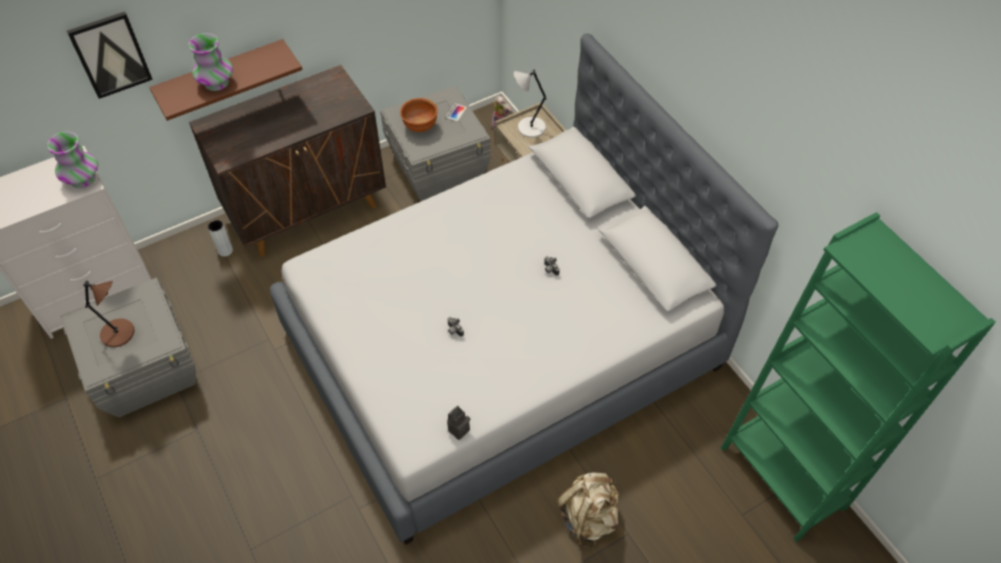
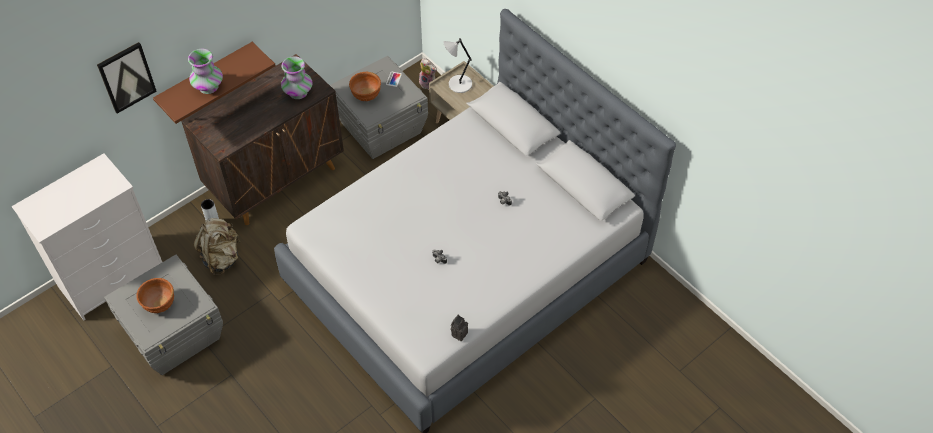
camera: 10 degrees left, 0 degrees up
(83, 179) = (113, 181): vase -> vase (298, 92)
(119, 333) = (159, 304): brown table lamp -> brown bowl
(588, 517) = (562, 391): beige backpack -> beige backpack (221, 257)
(783, 477) = (706, 338): green bookcase -> none

